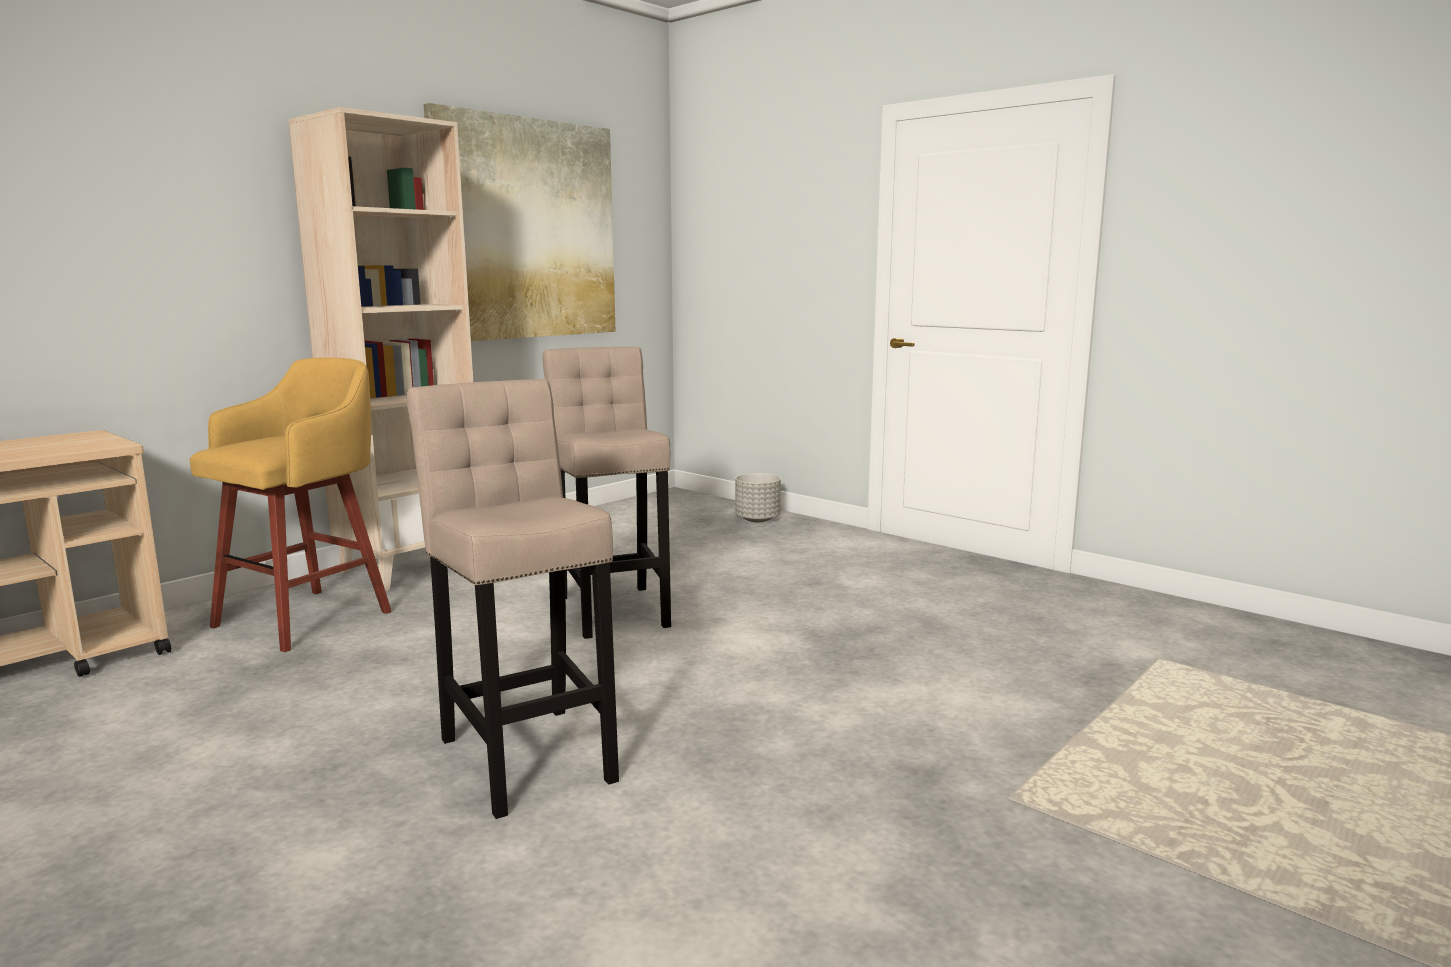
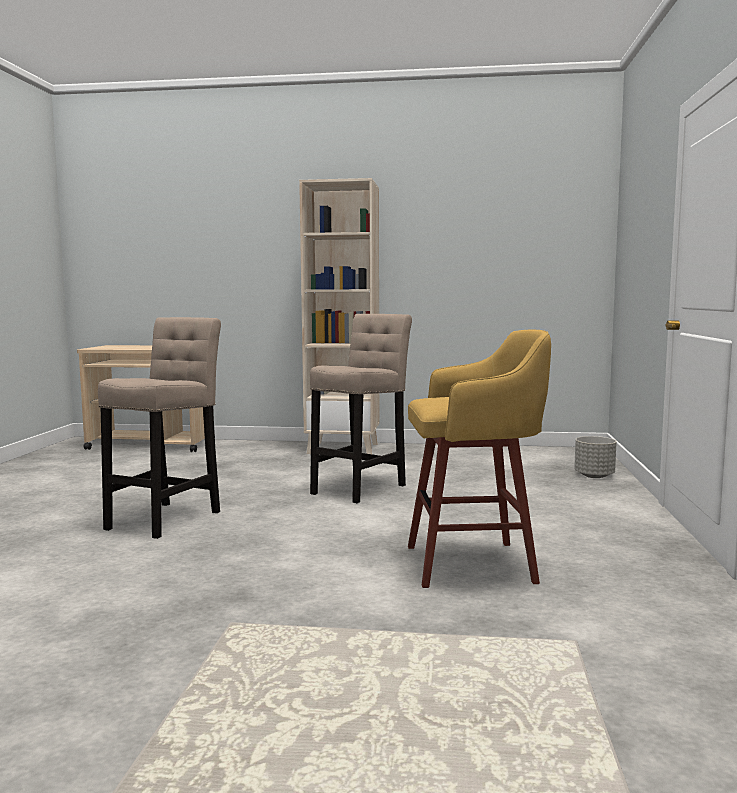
camera: 55 degrees right, 5 degrees down
(308, 617) = (258, 454): yellow stool -> yellow stool (474, 564)
(526, 230) = (469, 241): picture -> none

